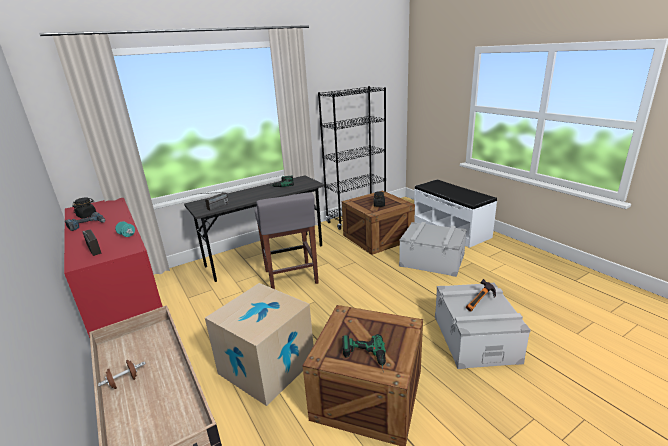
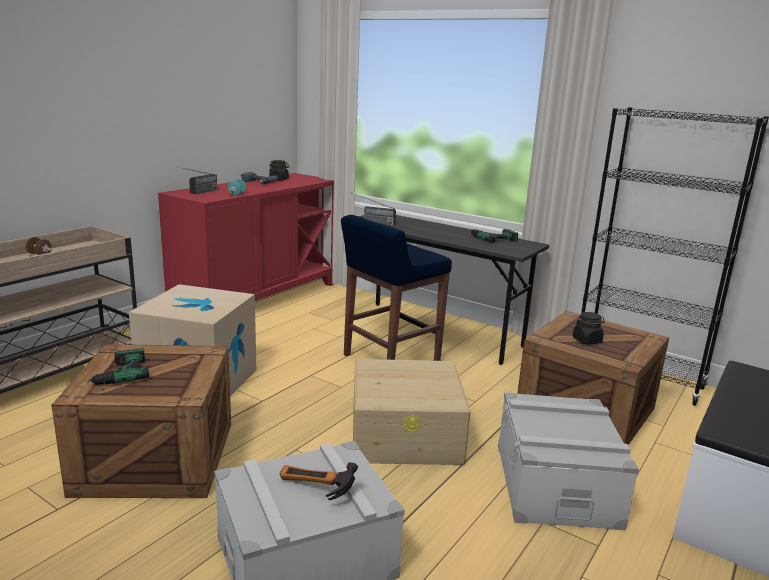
camera: 65 degrees right, 5 degrees down
(291, 278) = (389, 359): grey stool -> blue stool
(377, 289) = (406, 433): none -> beige storage box

